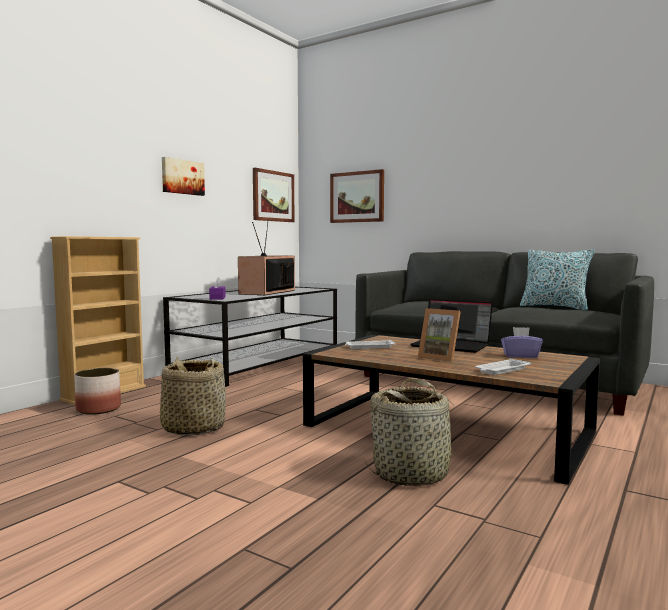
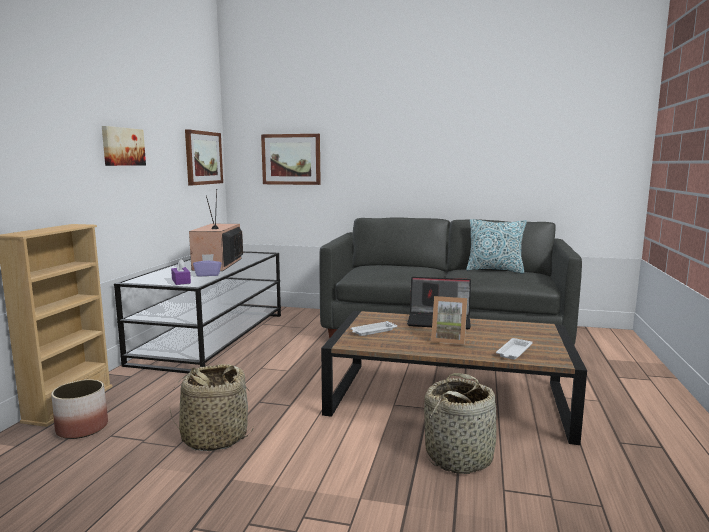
camera: 20 degrees left, 5 degrees up
(520, 356) = (506, 329): purple tissue box -> purple tissue box (208, 274)

